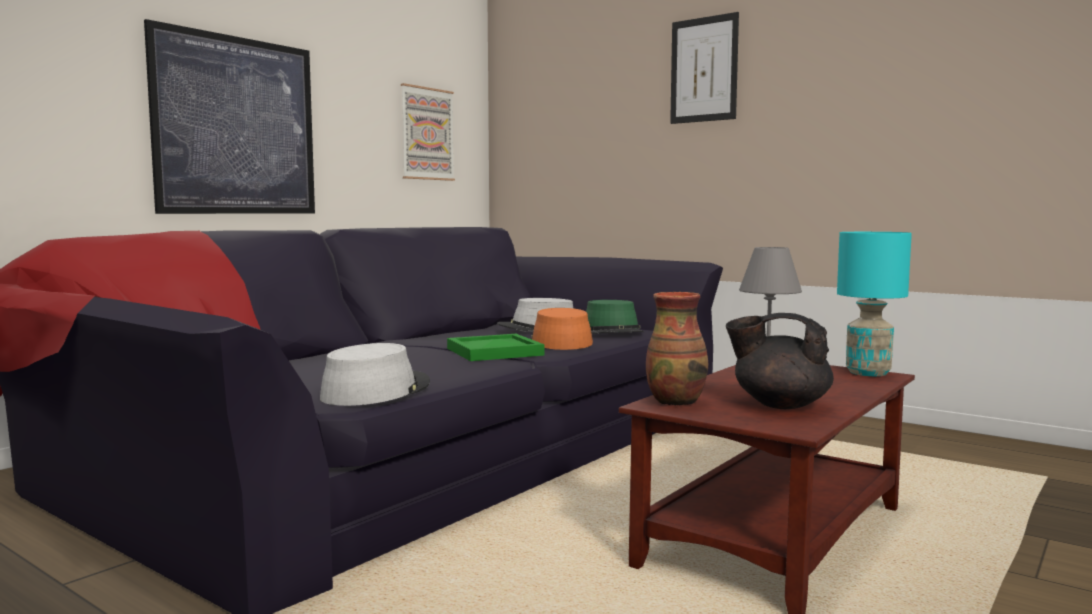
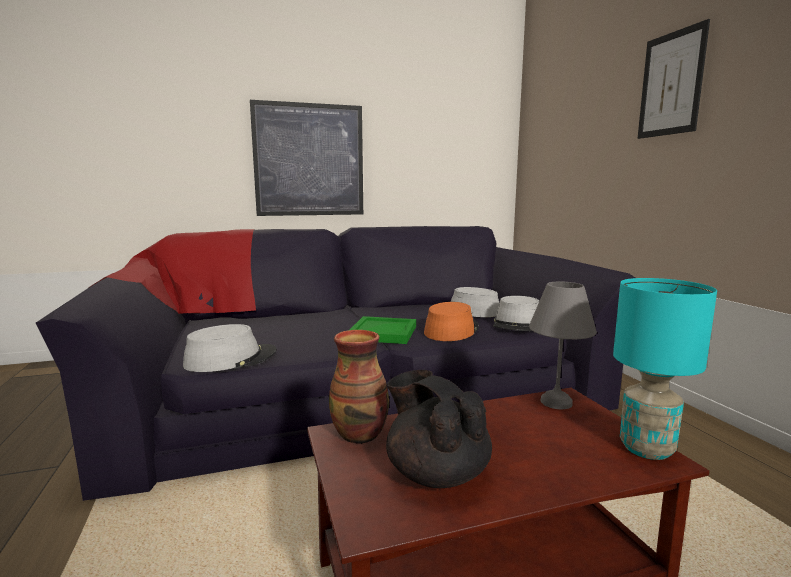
camera: 35 degrees right, 5 degrees up
(427, 134) = (459, 156): picture -> none
(613, 331) = (517, 324): green hat -> grey hat

